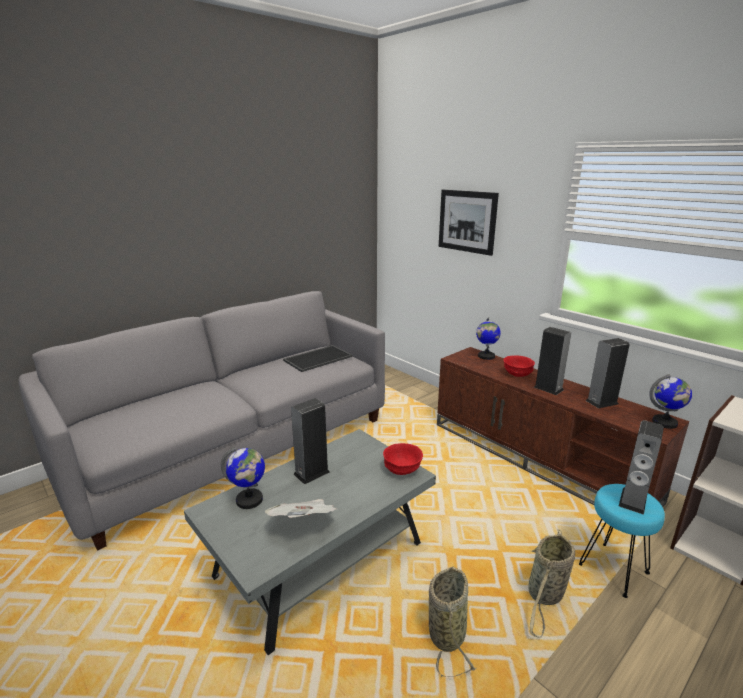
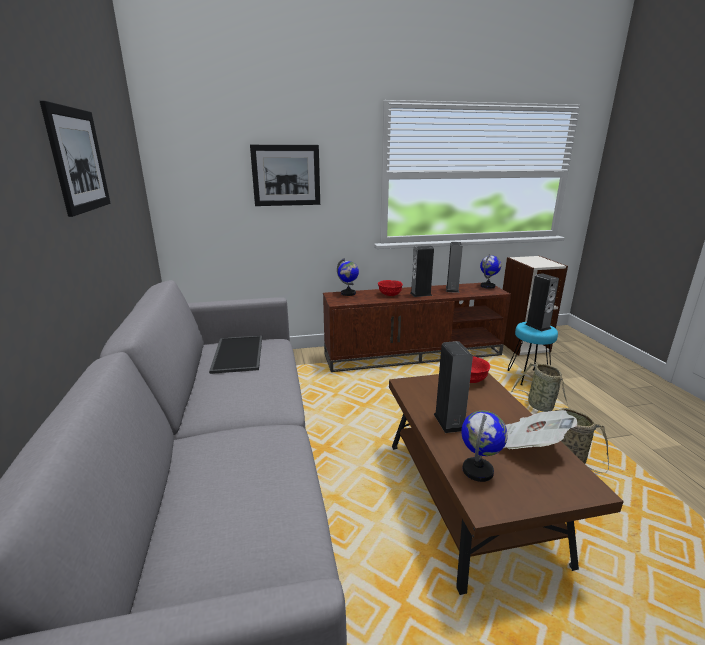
camera: 60 degrees left, 0 degrees up
(260, 203) = (78, 160): none -> picture
(320, 561) = (470, 499): grey coffee table -> brown coffee table

